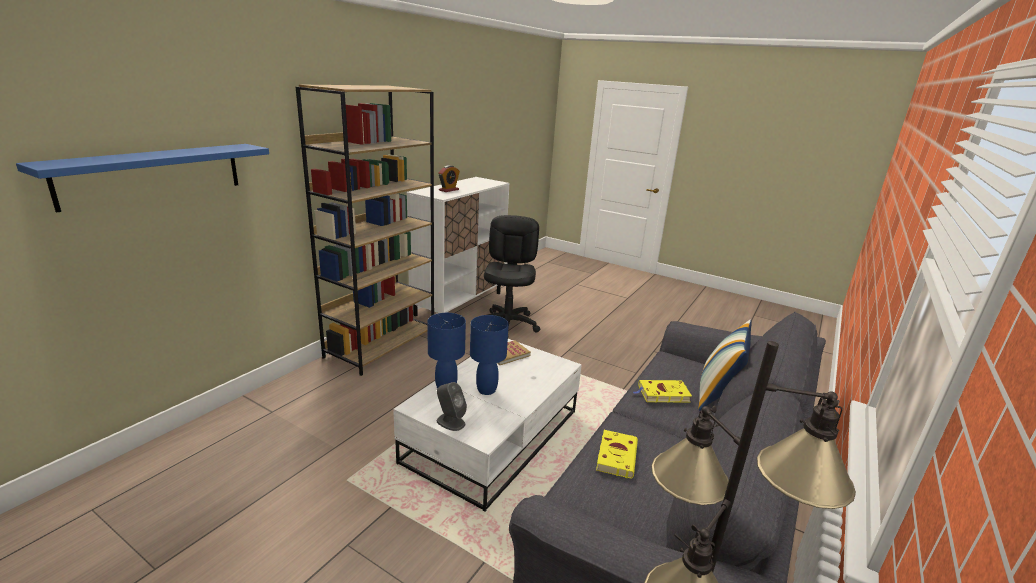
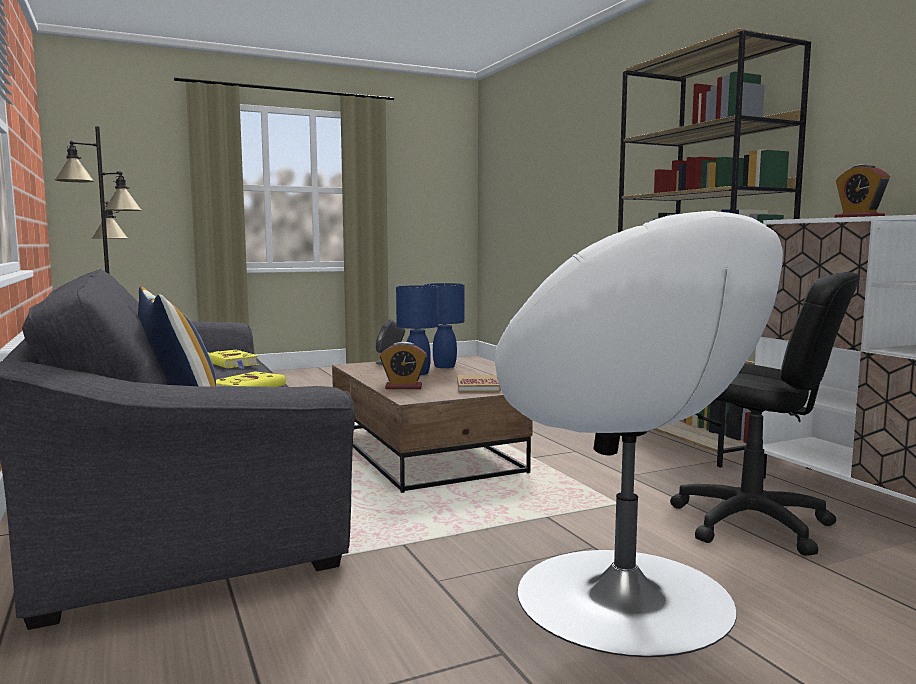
camera: 125 degrees right, 15 degrees down
(153, 174) = (589, 173): blue shelf -> none
(492, 437) = (421, 451): white coffee table -> brown coffee table
(539, 378) = (403, 387): none -> alarm clock
(599, 339) = (625, 598): none -> white armchair

